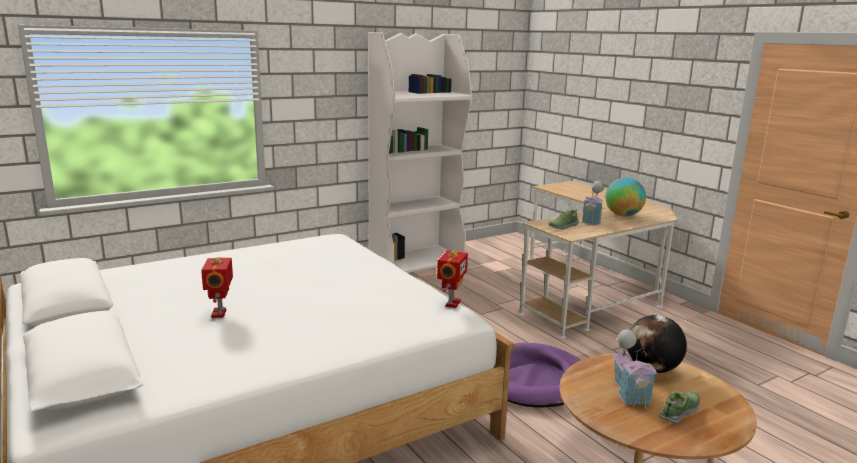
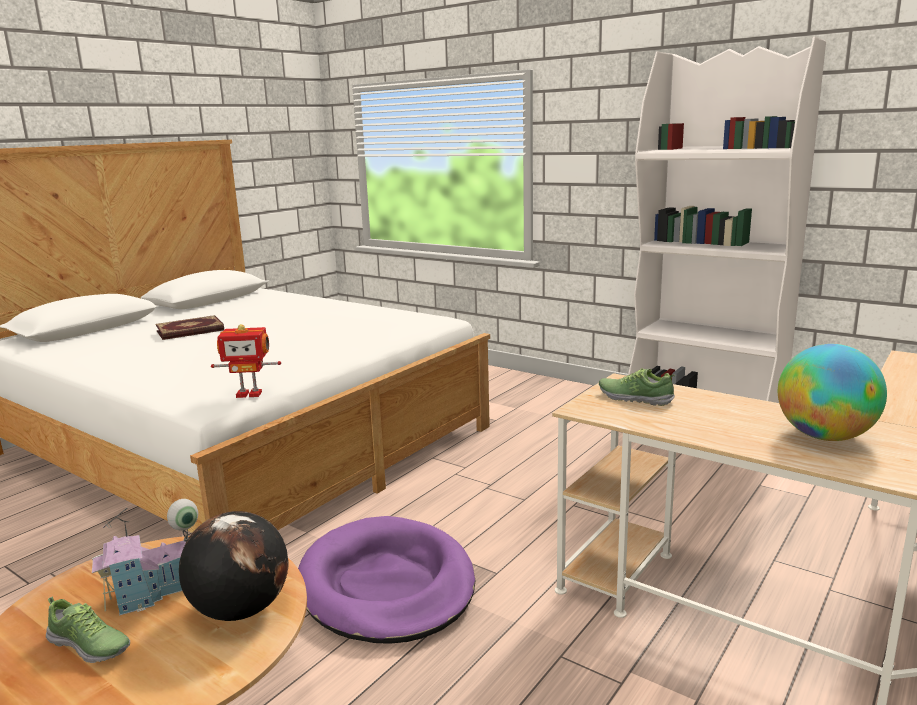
camera: 70 degrees right, 0 degrees up
(220, 313) = (190, 331): toy robot -> book
(592, 220) = (726, 414): toy house -> none

